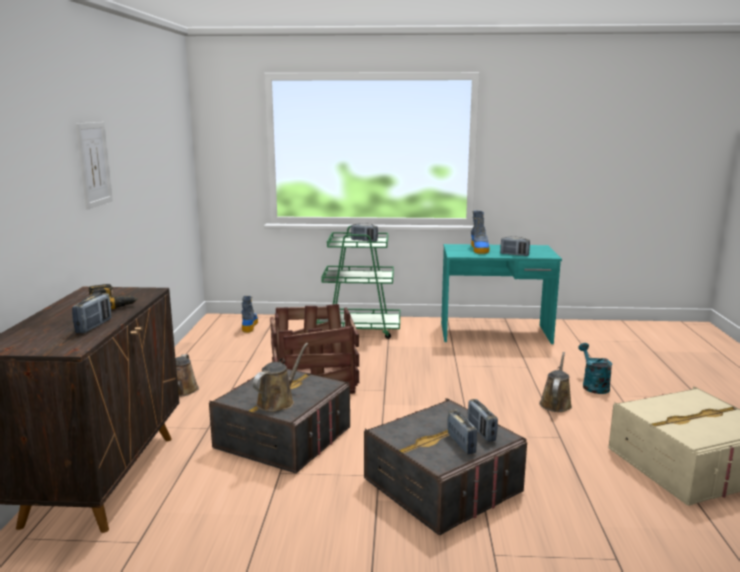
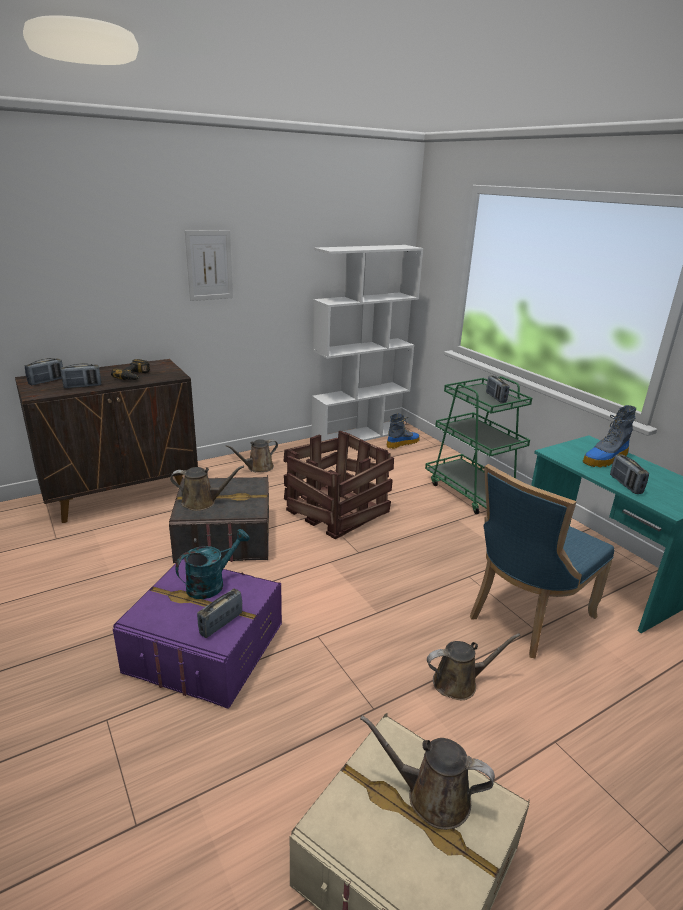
camera: 55 degrees right, 10 degrees up
(204, 335) = (360, 435): none -> white bookcase
(442, 486) = (205, 648): grey storage box -> purple storage box
(461, 443) = (187, 618): radio -> radio (46, 381)
(513, 365) = (525, 616): none -> blue chair
(593, 385) = (554, 706): turquoise watering can -> turquoise watering can (211, 584)
(683, 408) = (432, 796): none -> brown watering can

